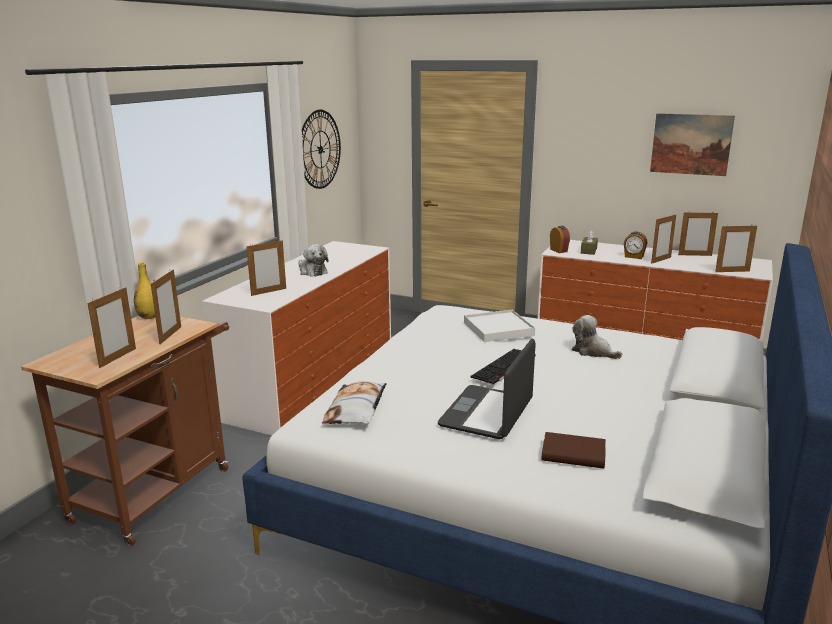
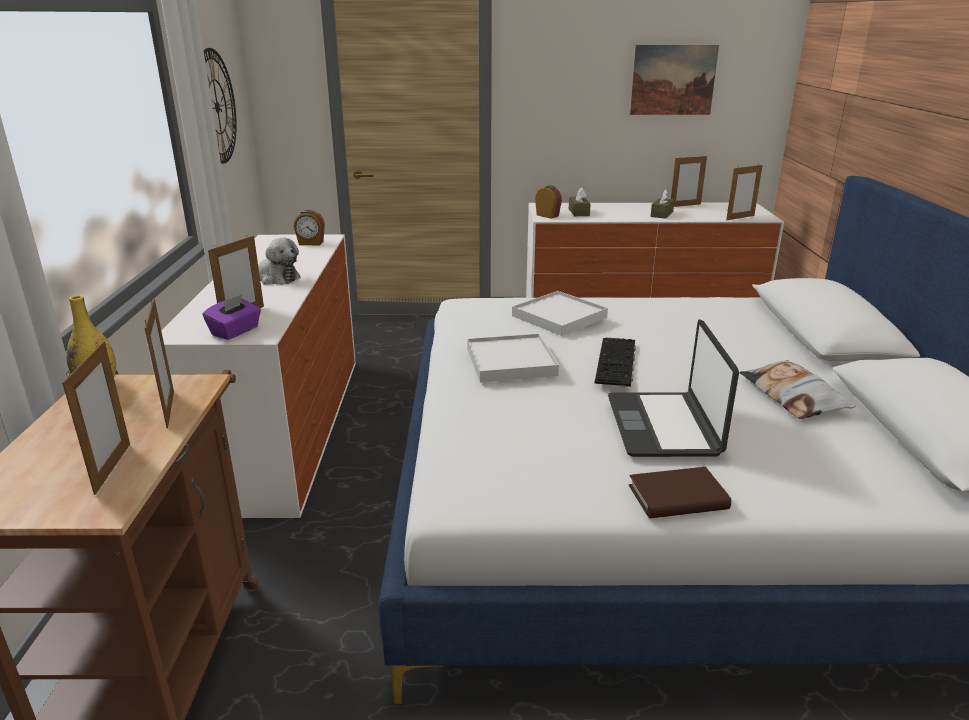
camera: 25 degrees left, 5 degrees up
(254, 301) = (235, 331): none -> purple tissue box
(356, 410) = (500, 460): pillow -> pillow (793, 396)
(429, 353) = (511, 362): none -> white tray
(573, 454) = (808, 454): brown book -> brown book (678, 498)
(593, 351) = (681, 326): plush toy -> none
(634, 257) = (631, 213): alarm clock -> alarm clock (311, 243)
(661, 260) = (661, 214): picture frame -> brown tissue box

